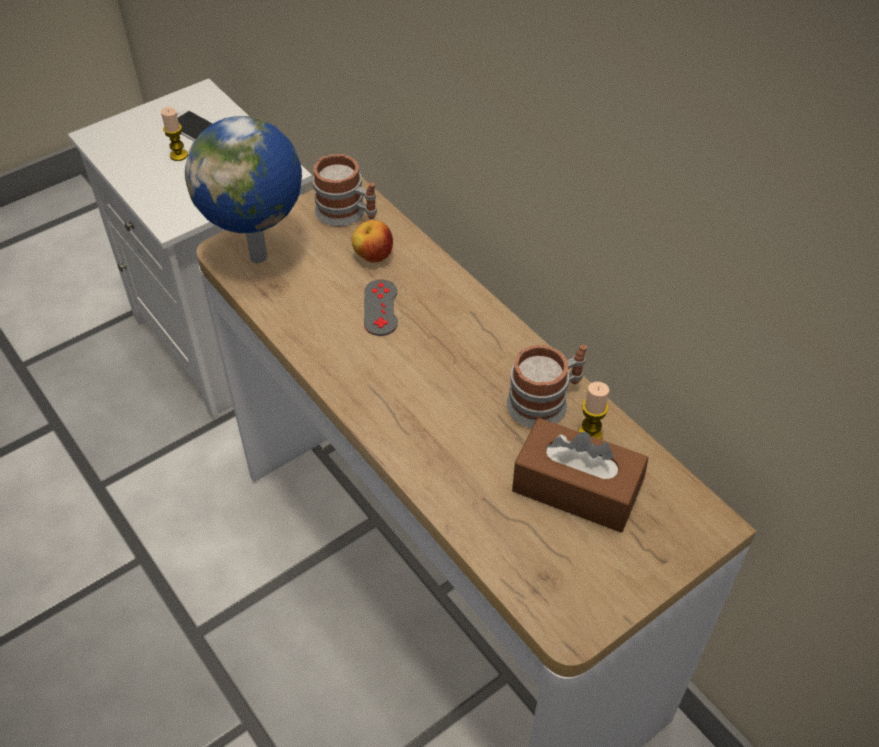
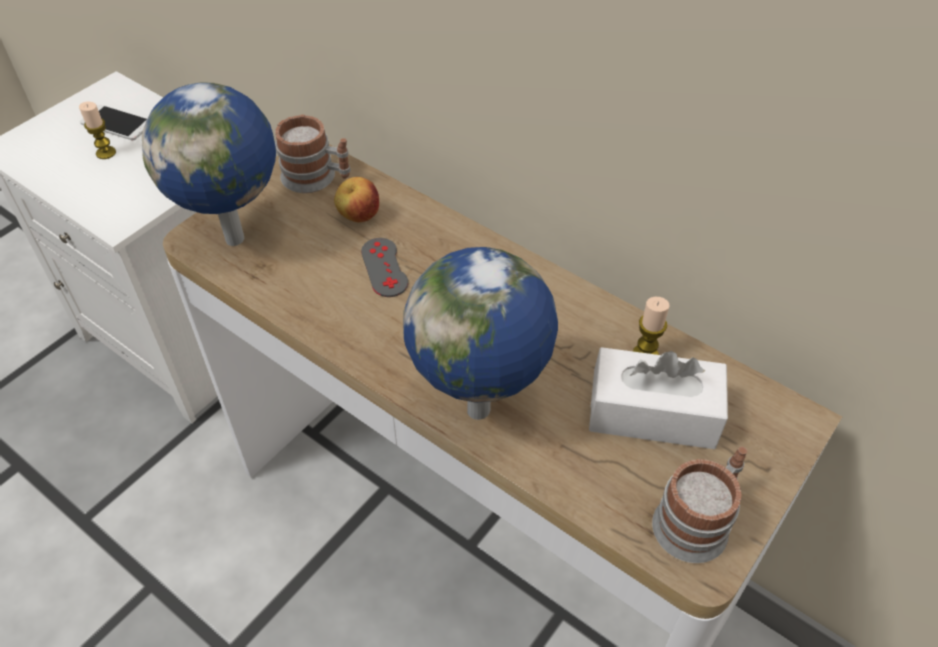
camera: 15 degrees left, 0 degrees up
(422, 453) = (481, 411): none -> globe
(545, 401) = (588, 330): mug -> mug (698, 520)
(576, 488) = (652, 413): brown tissue box -> white tissue box

